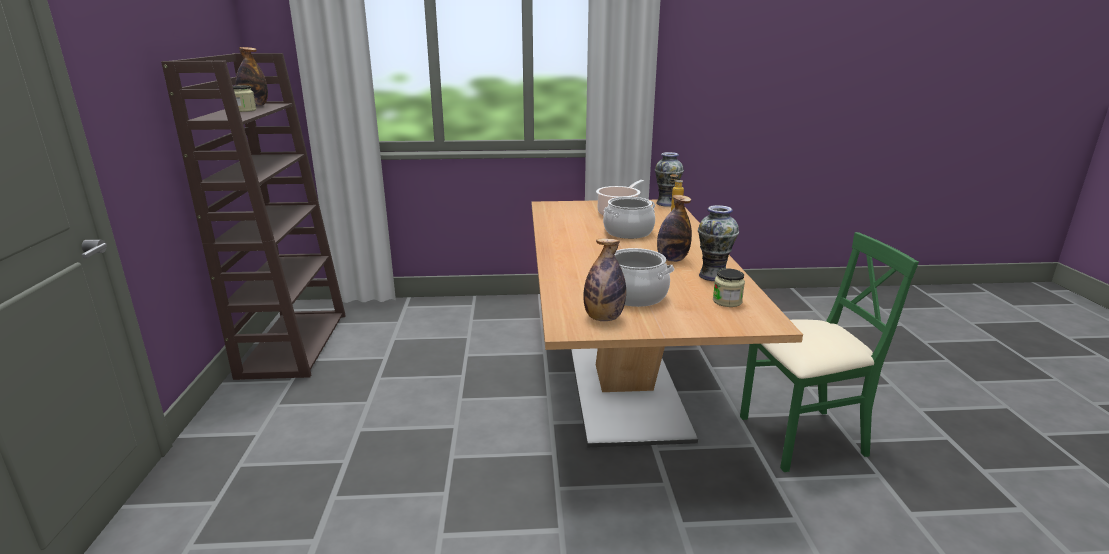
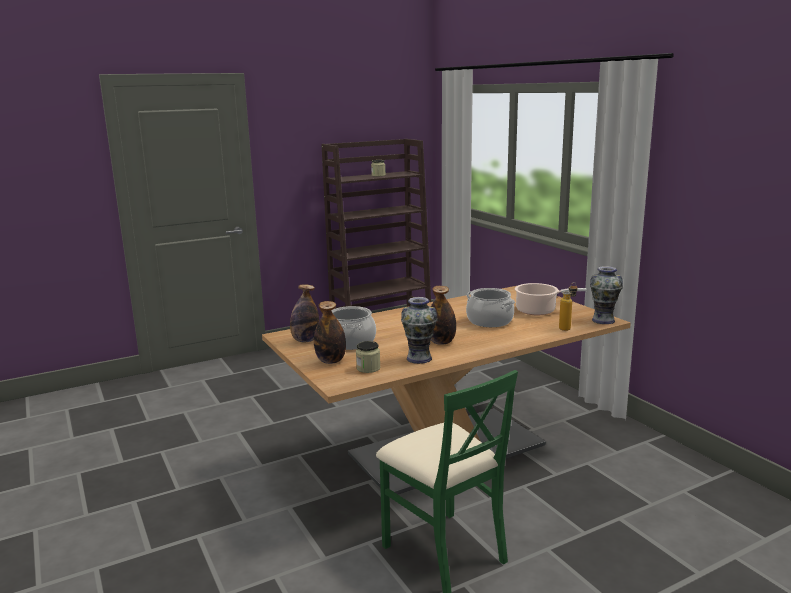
camera: 65 degrees right, 5 degrees down
(254, 106) = (396, 173): bottle -> bottle (331, 361)

